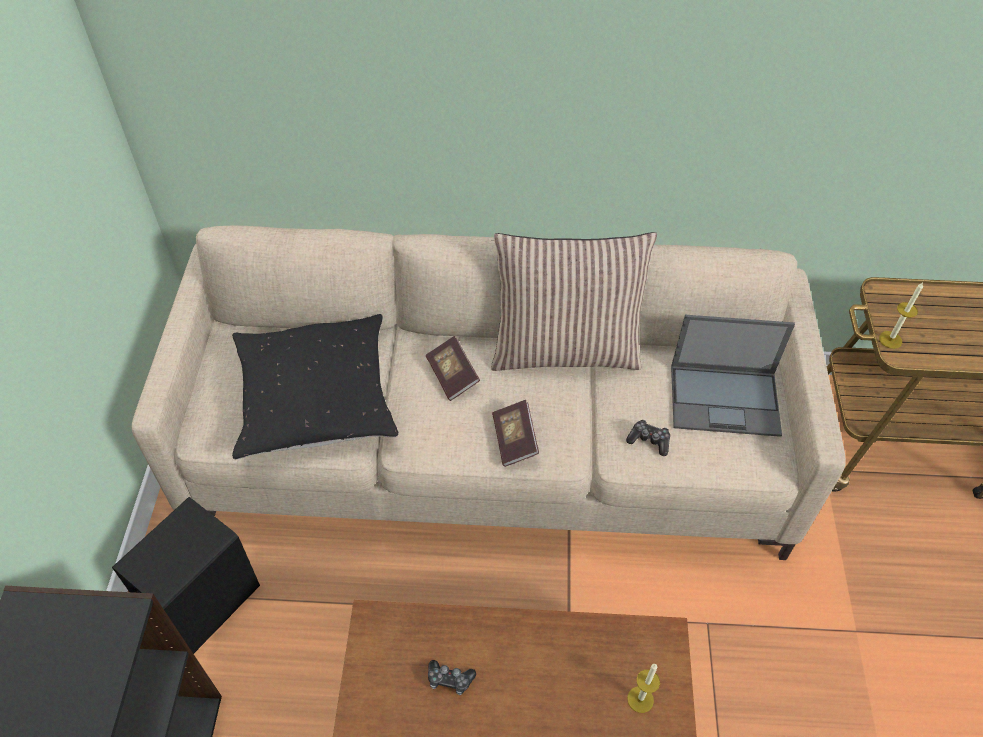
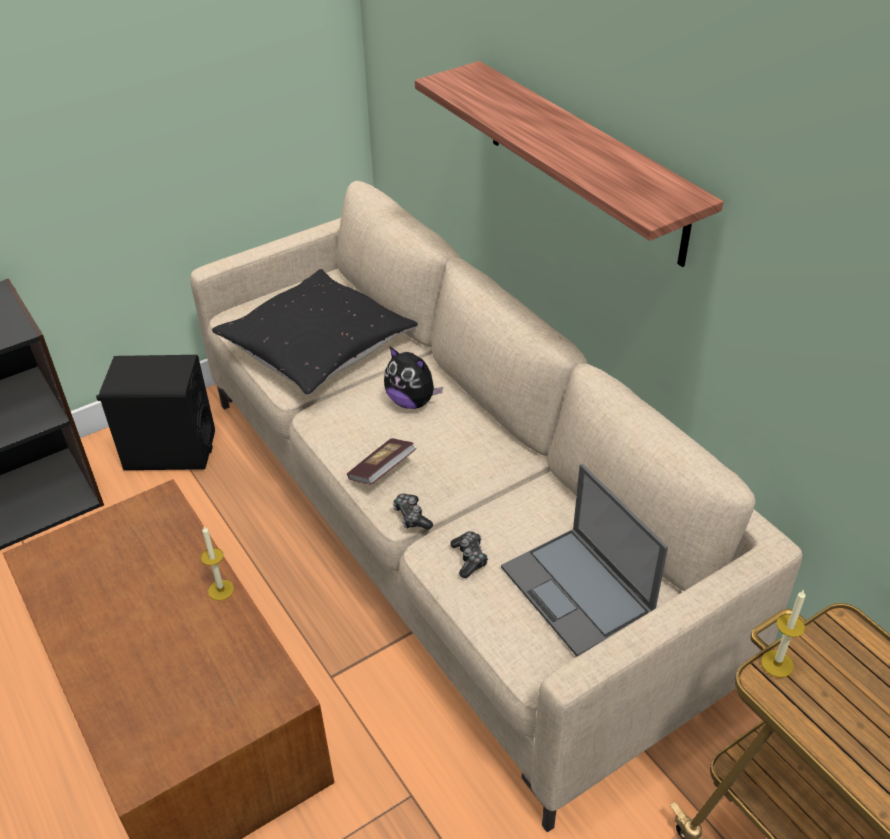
camera: 55 degrees right, 10 degrees down
(449, 680) = (141, 571): game controller -> game controller (411, 517)
(452, 376) = (412, 401): book -> plush toy
(520, 89) = (584, 161): none -> shelf
(565, 349) = (516, 452): pillow -> none
(640, 699) = (207, 708): candle -> candle (221, 590)

